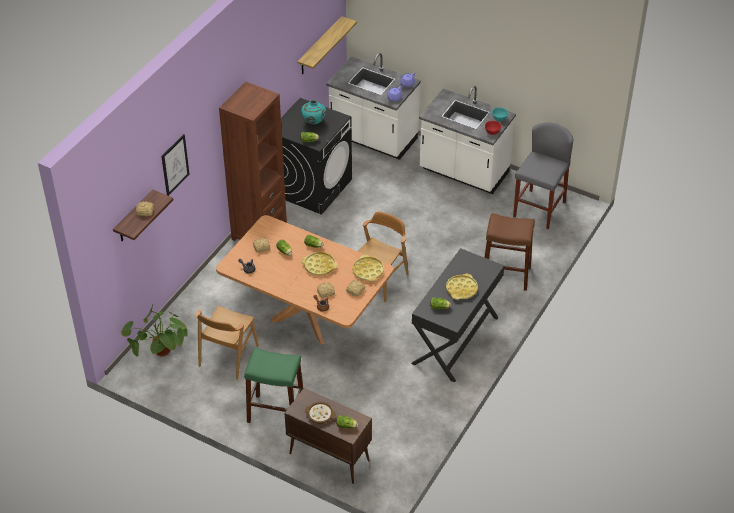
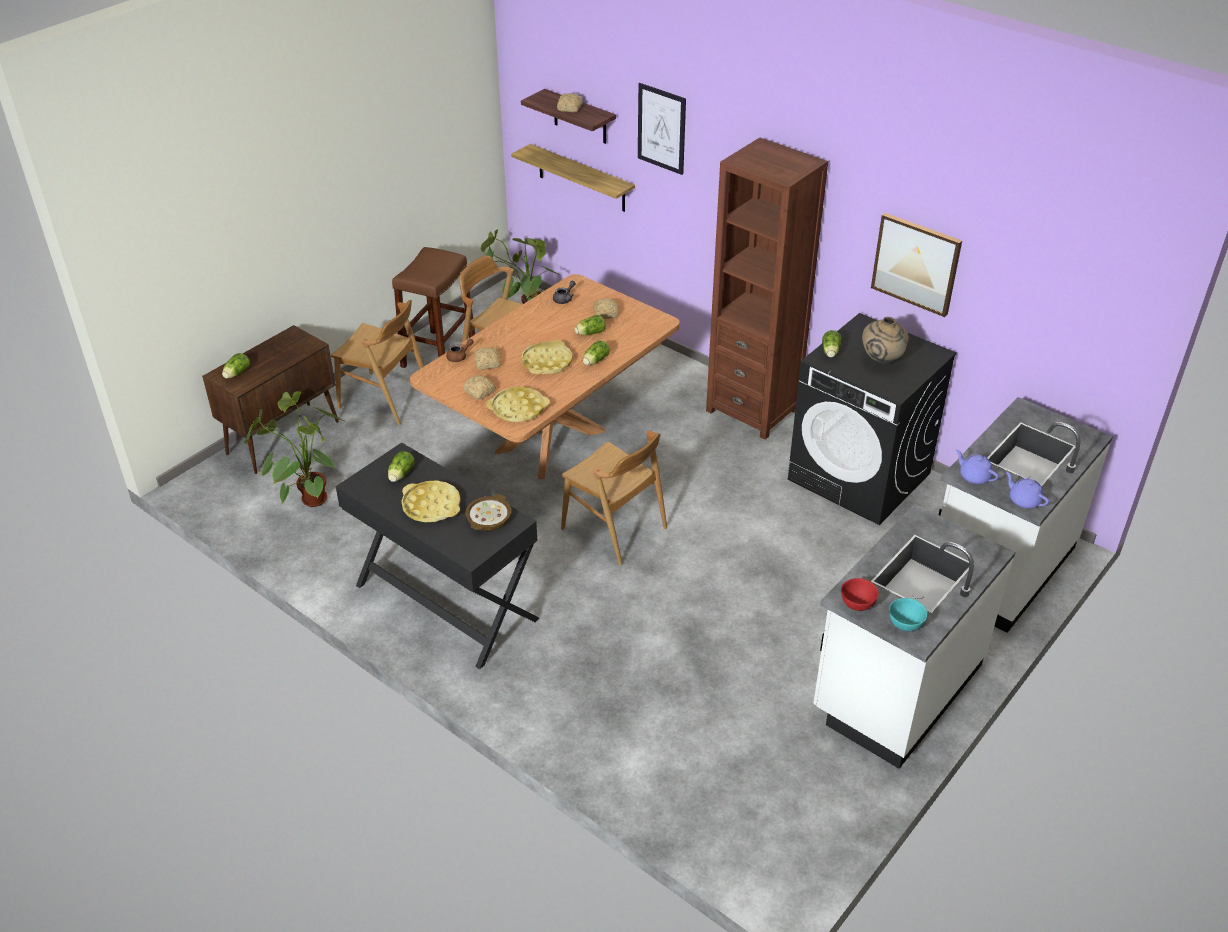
camera: 100 degrees right, 5 degrees down
(276, 412) = (384, 399): green stool -> brown chair
(280, 81) = (916, 263): none -> picture
(313, 122) = (882, 360): turquoise vase -> beige vase
(320, 46) = (1045, 326): shelf -> shelf (581, 178)
(320, 414) = (271, 353): bowl -> bowl (489, 518)
(382, 427) = (307, 493): none -> potted plant
(506, 275) = (583, 701): brown stool -> brown stool (438, 354)
(539, 209) = (769, 798): grey stool -> none

